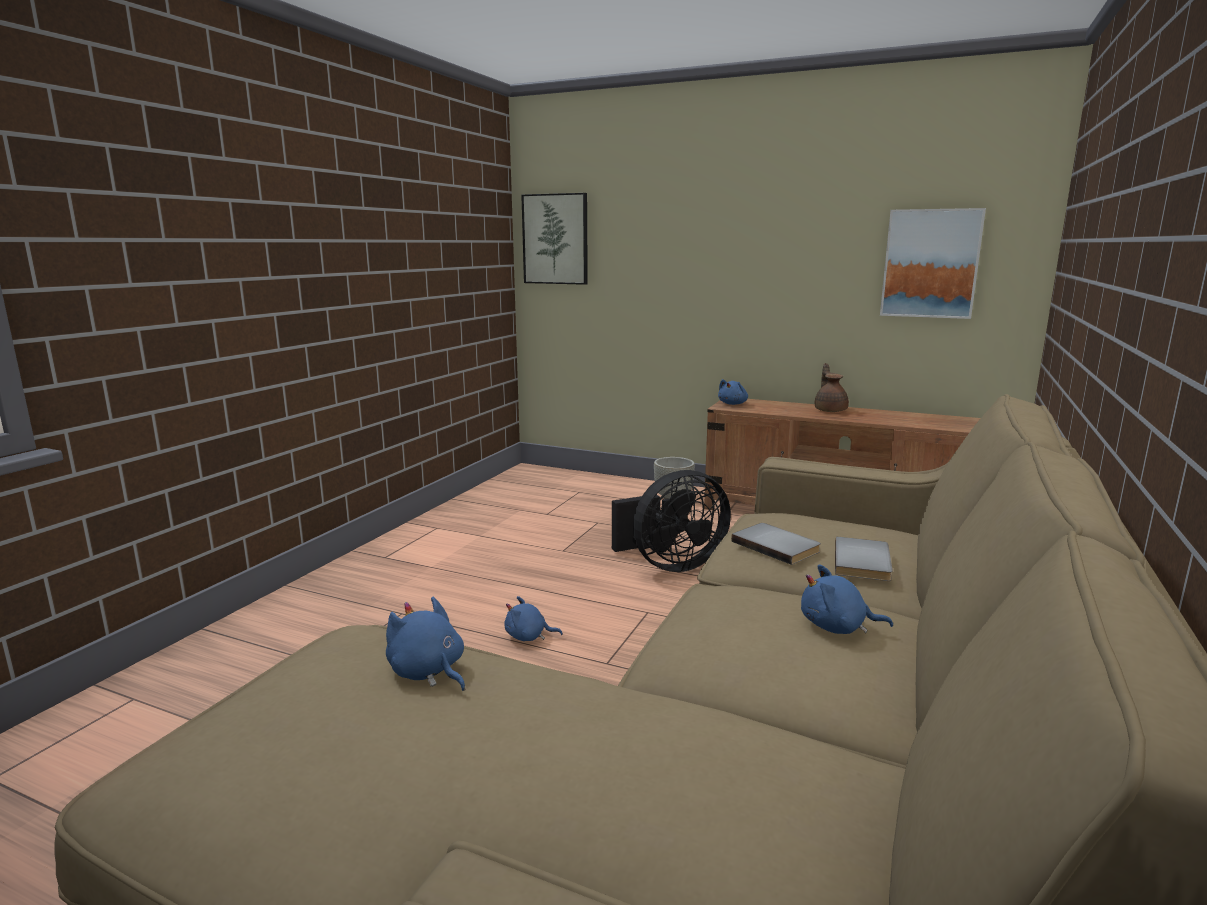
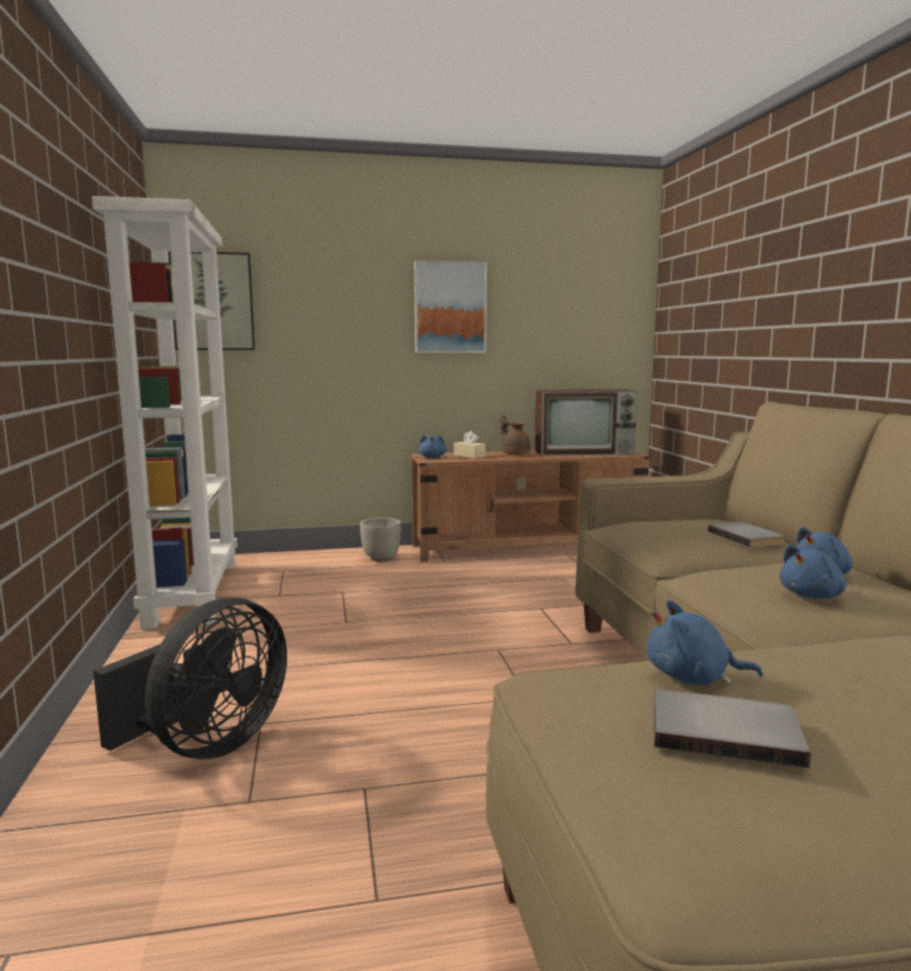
camera: 35 degrees left, 5 degrees down
(493, 496) = (192, 592): none -> white bookcase
(528, 636) = (428, 700): blue plush toy -> blue plush toy (813, 596)
(671, 564) = (460, 609): black fan -> black fan (208, 745)
(774, 407) = (469, 456): none -> beige tissue box
(777, 546) = (679, 539): grey book -> grey book (724, 730)
(919, 419) = (585, 452): none -> television
(930, 263) = (573, 326): picture -> picture (450, 307)

